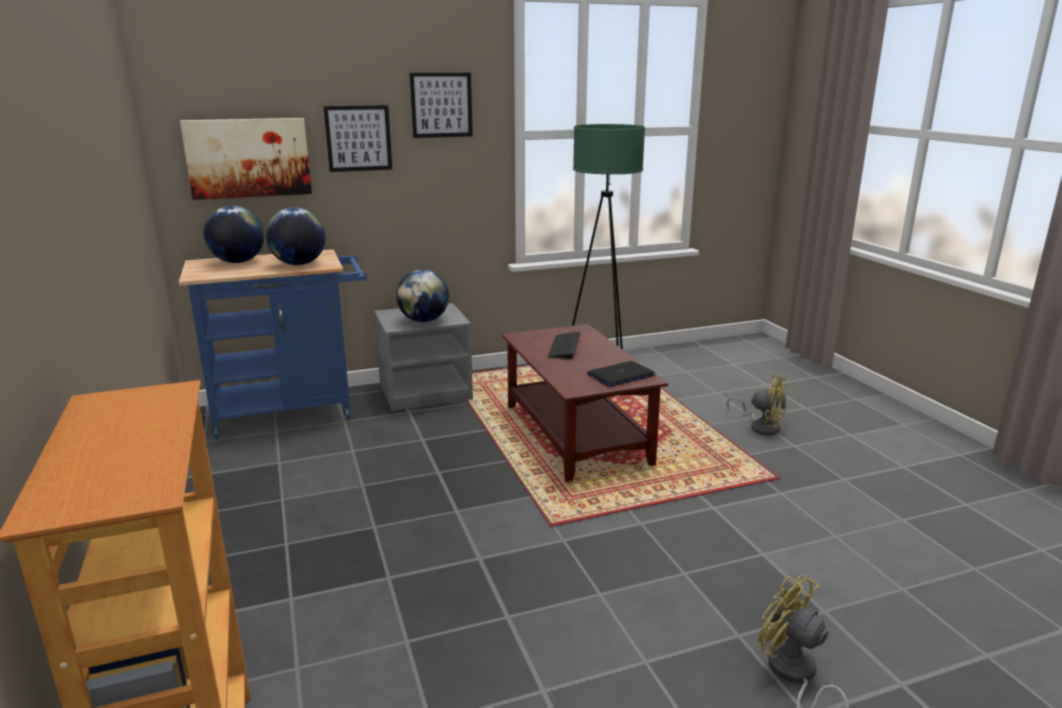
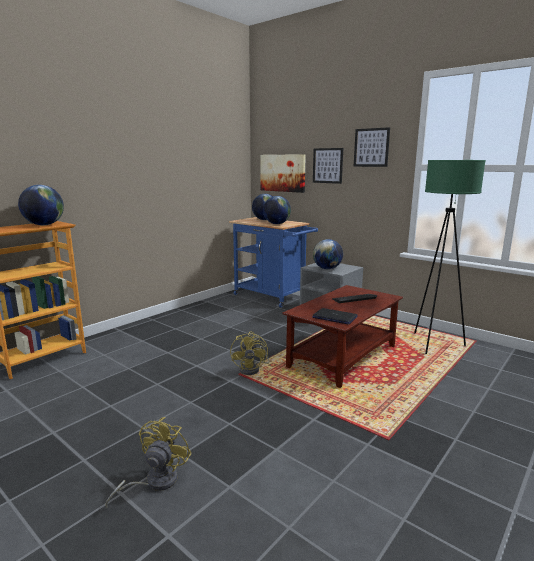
camera: 60 degrees right, 5 degrees down
(135, 412) = (44, 225): none -> globe
(761, 426) = (463, 418): yellow fan -> yellow fan (253, 369)

